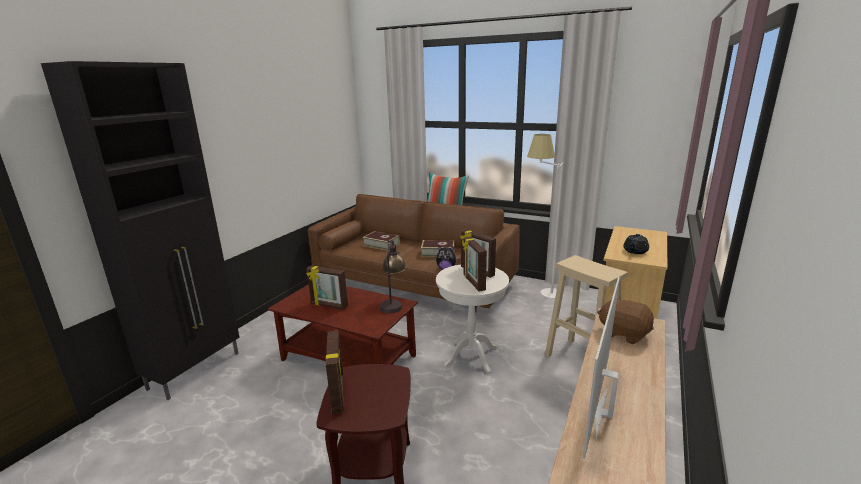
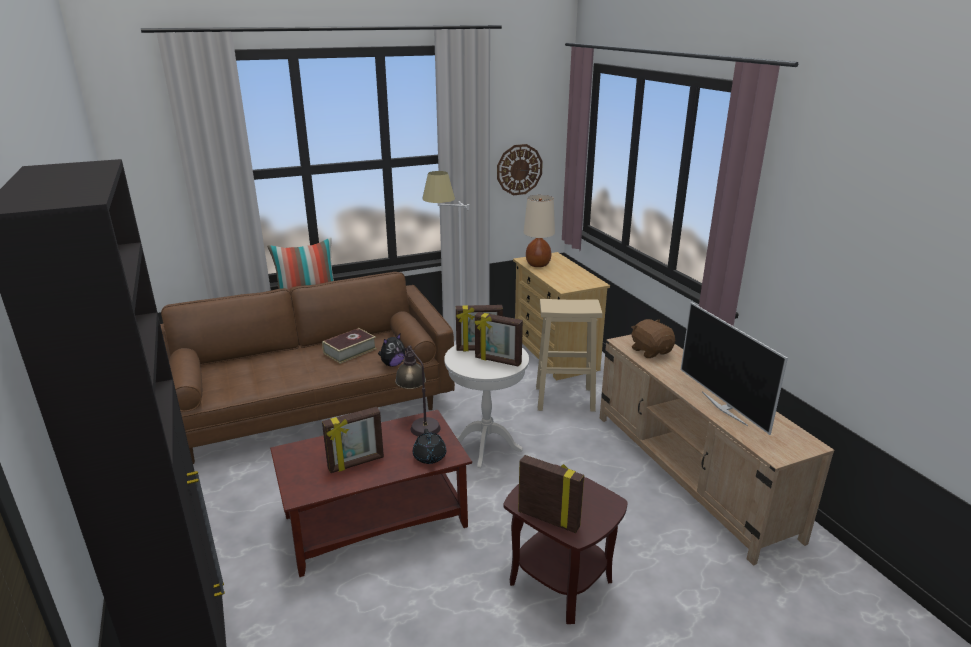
camera: 50 degrees left, 5 degrees up
(381, 245) = (257, 370): book -> none
(624, 333) = (651, 351): brown plush toy -> brown plush toy turned 75 degrees clockwise
(627, 235) = (538, 264): none -> beige table lamp
(635, 251) = (569, 279): black teapot -> black teapot (429, 457)
(644, 146) = (519, 169): none -> wall clock

